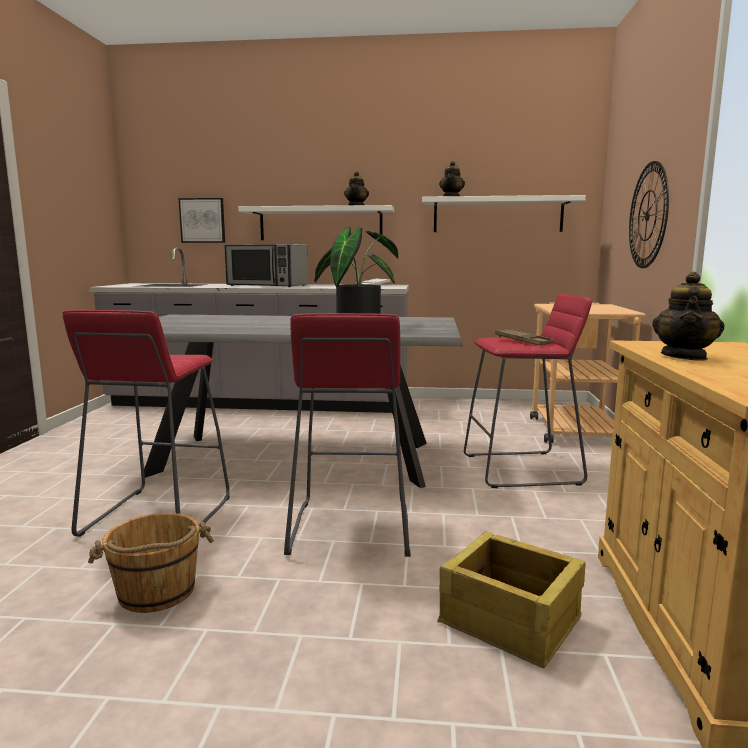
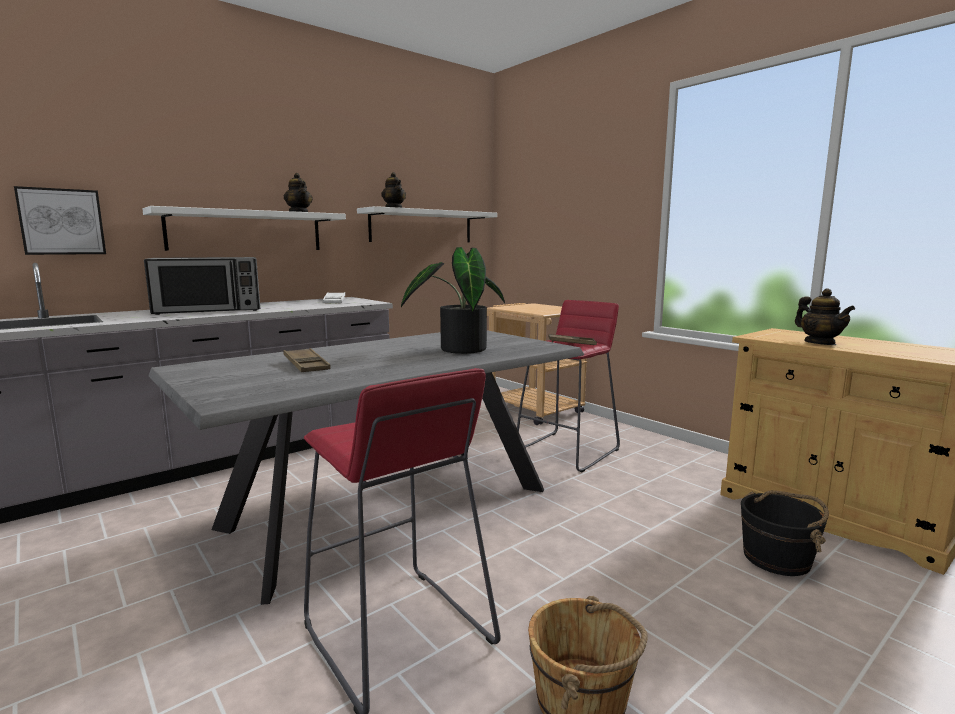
camera: 45 degrees left, 0 degrees up
(228, 322) = (306, 365): none -> brown tray
(349, 529) = (576, 549): red stool -> none
(510, 622) = (778, 558): crate -> black bucket
(647, 215) = (579, 234): wall clock -> none

